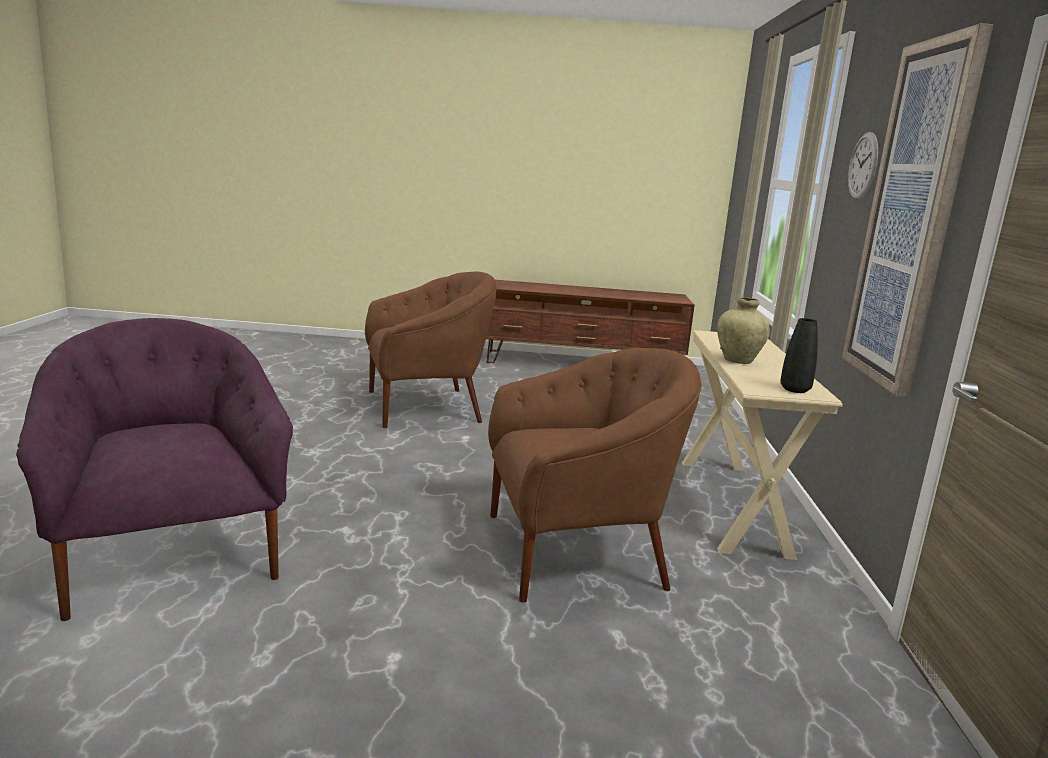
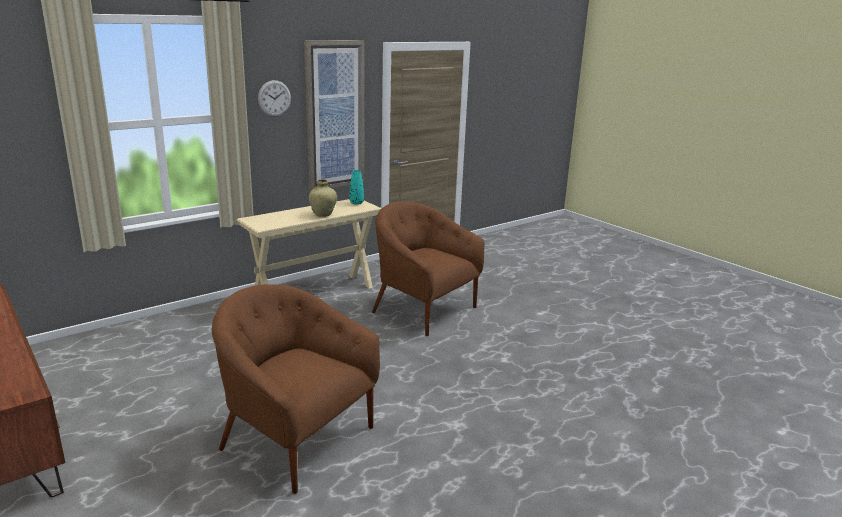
camera: 130 degrees left, 5 degrees up
(169, 556) = (599, 382): purple armchair -> none
(795, 390) = (356, 203): black vase -> turquoise vase

